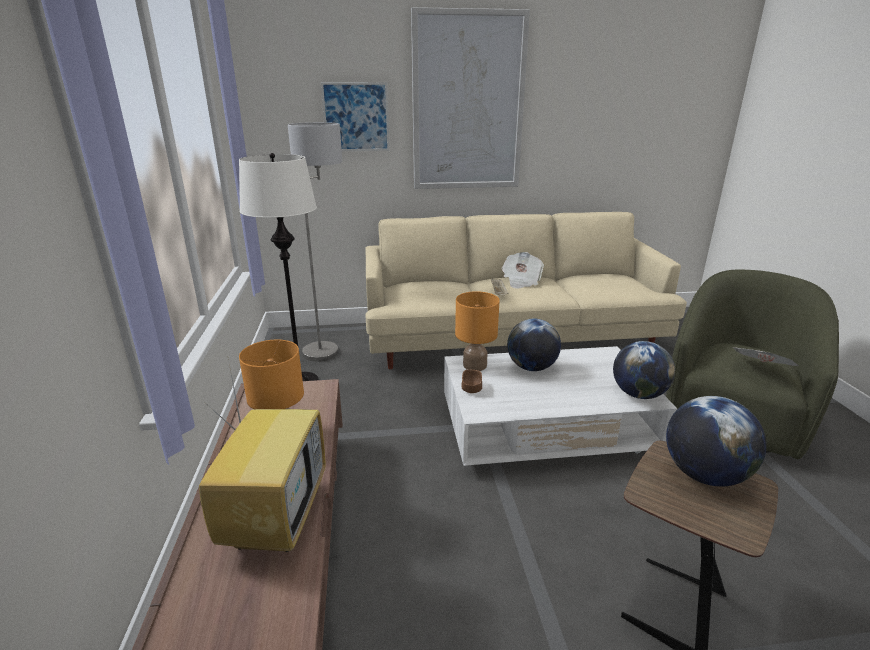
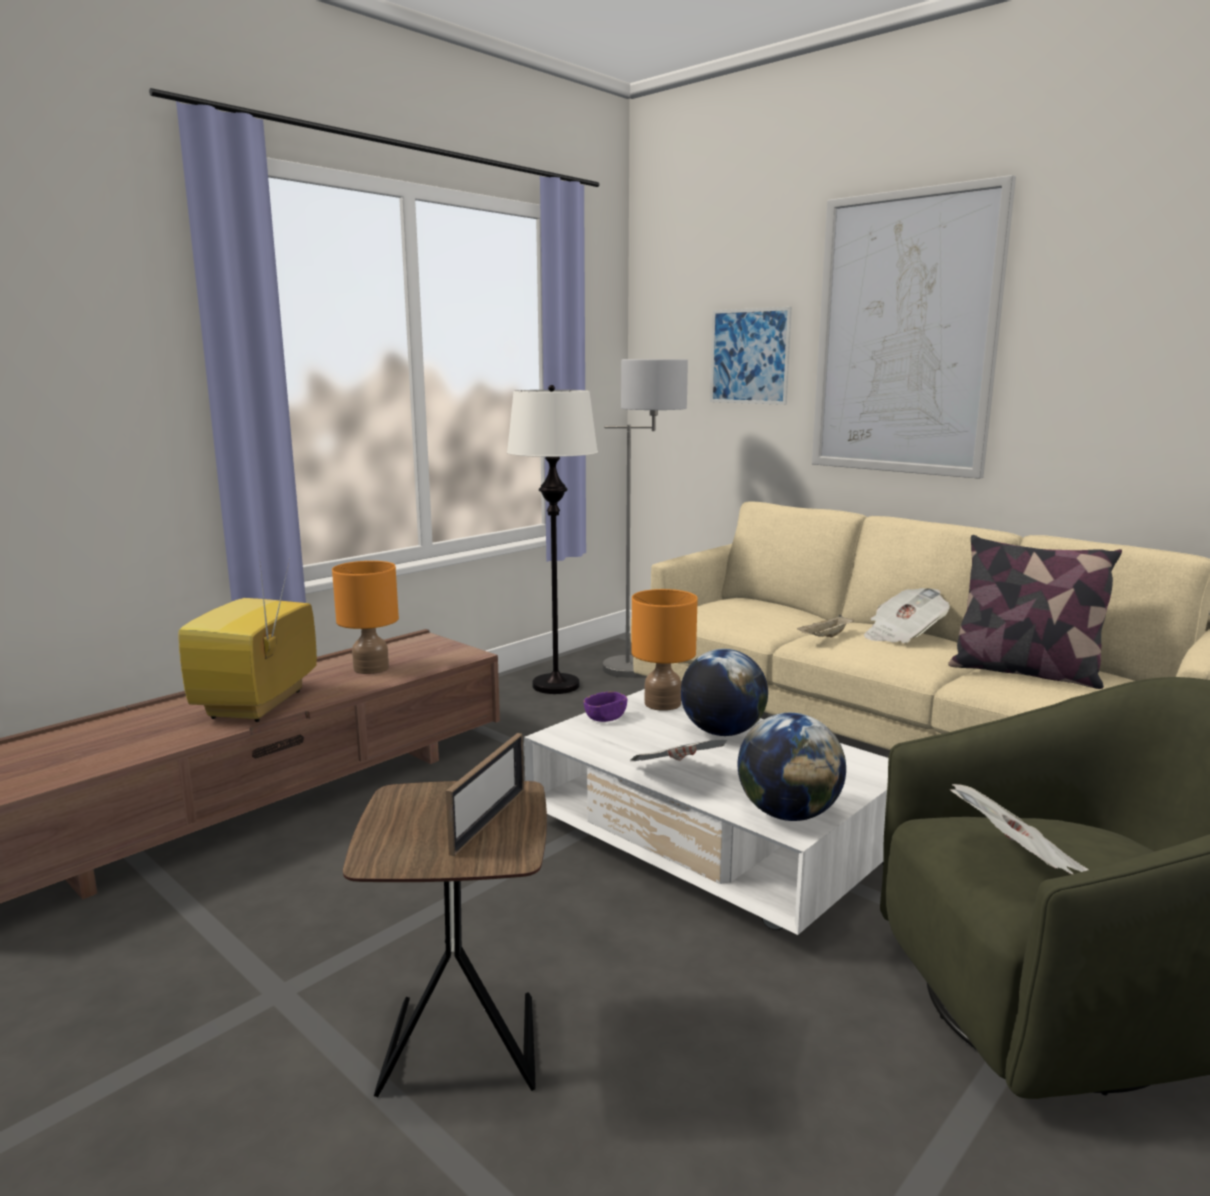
camera: 50 degrees right, 10 degrees down
(276, 515) = (258, 705): television -> television turned 135 degrees clockwise
(471, 388) = (605, 717): brown bowl -> purple bowl
(570, 402) = (676, 776): none -> newspaper
(593, 284) = (1024, 672): none -> pillow
(704, 475) = (488, 820): globe -> picture frame

